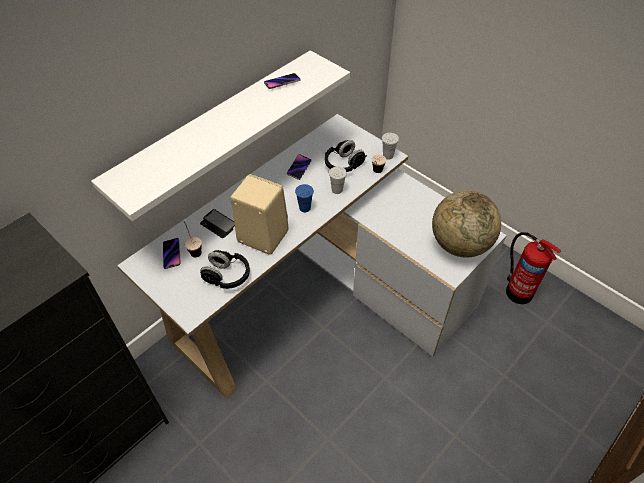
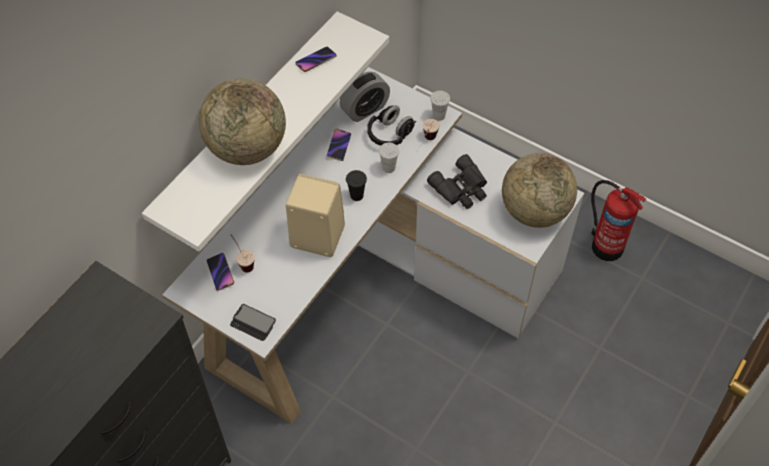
camera: 10 degrees left, 5 degrees up
(202, 141) = (247, 148): none -> globe
(218, 224) = (263, 229): phone -> phone (253, 323)
(227, 276) = (289, 288): black headphones -> none
(305, 208) = (356, 195): blue cup -> black cup
(327, 144) = (365, 109): none -> alarm clock
(398, 217) = (461, 188): none -> black binoculars

